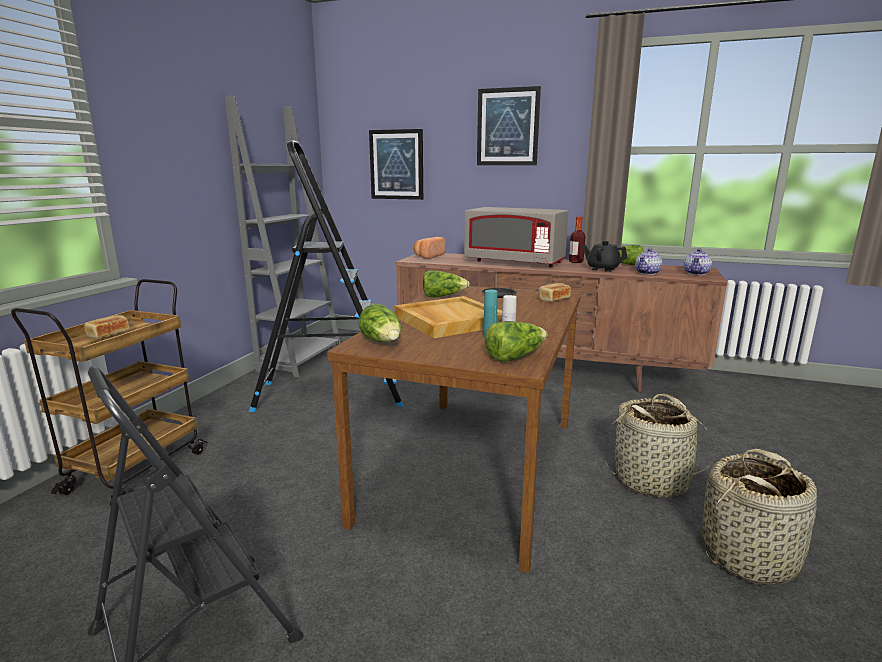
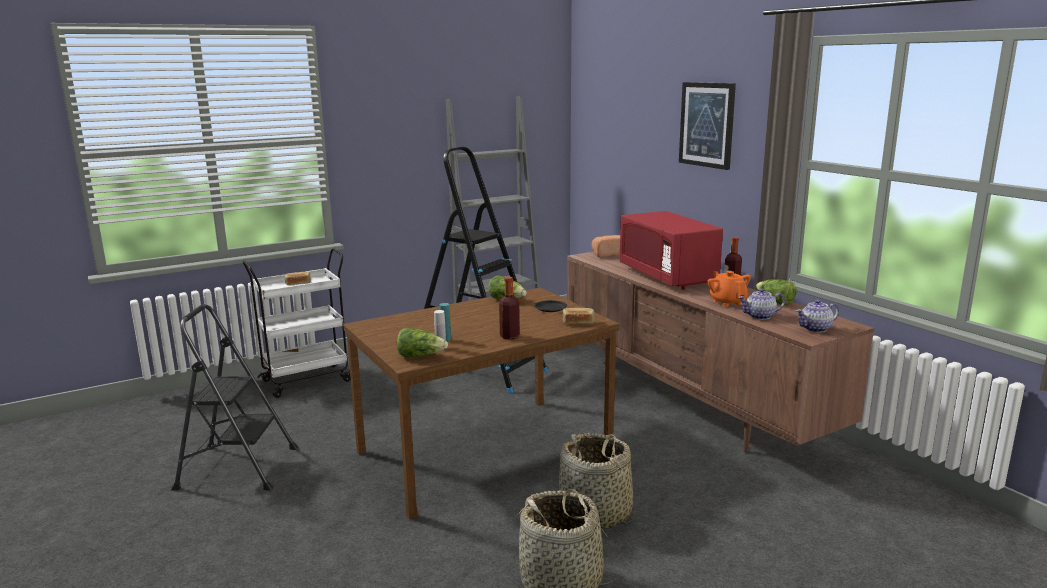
camera: 40 degrees right, 0 degrees up
(138, 471) = (307, 381): brown cart -> white cart
(383, 342) = (381, 326): lettuce -> none
(396, 164) = (620, 152): picture -> none
(448, 320) = (455, 321): beige tray -> none
(515, 262) = (667, 276): grey microwave -> red microwave
(536, 320) = (509, 336): none -> bottle
(602, 269) = (727, 302): black teapot -> orange teapot

